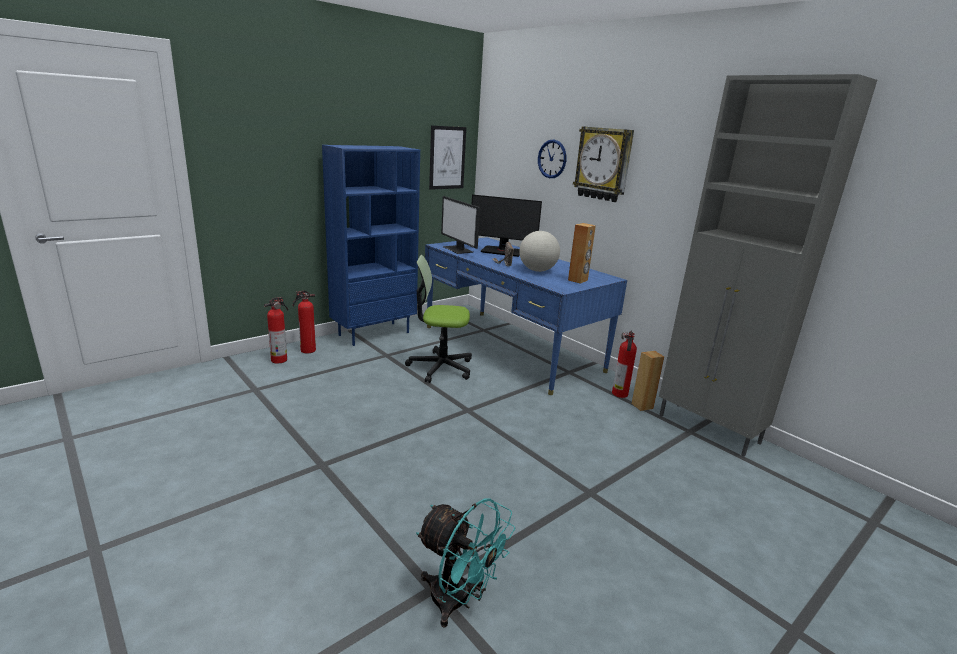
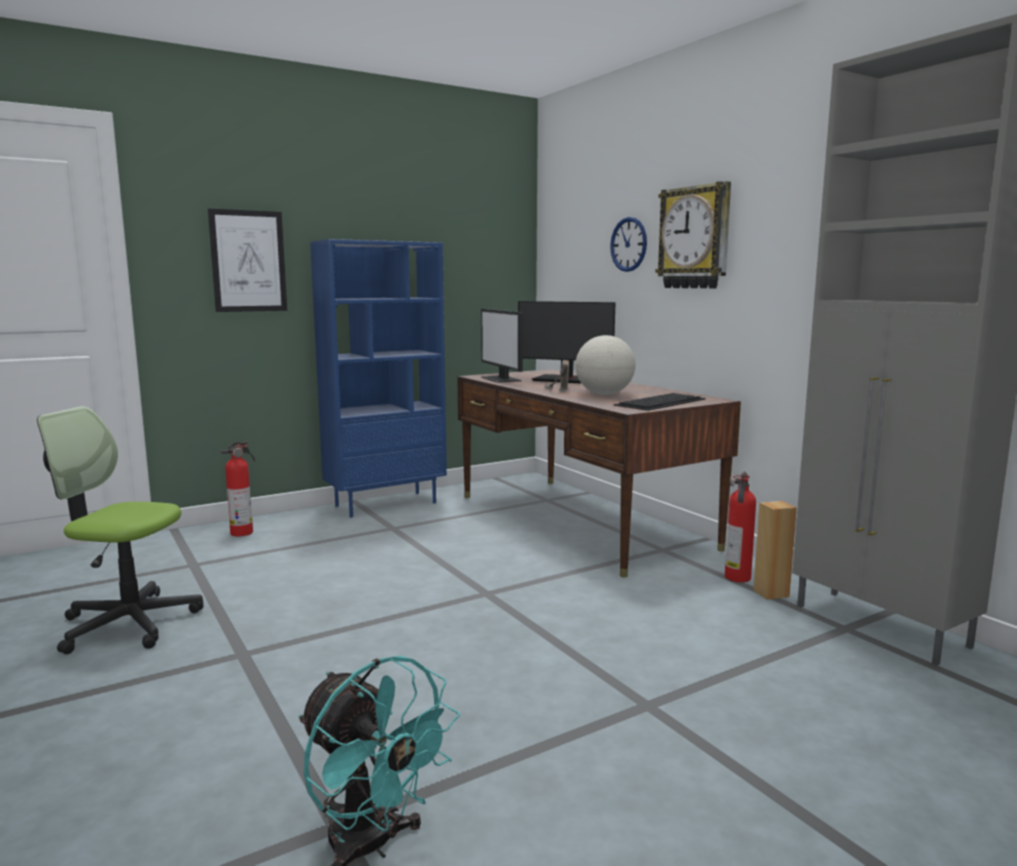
camera: 10 degrees right, 10 degrees down
(307, 350) = (284, 522): fire extinguisher -> none
(440, 367) = (465, 542): office chair -> office chair (129, 623)
(447, 158) = (492, 262): picture -> picture (248, 261)
(510, 348) = (580, 520): blue desk -> brown desk
(578, 280) = (660, 402): brown speaker -> keyboard

